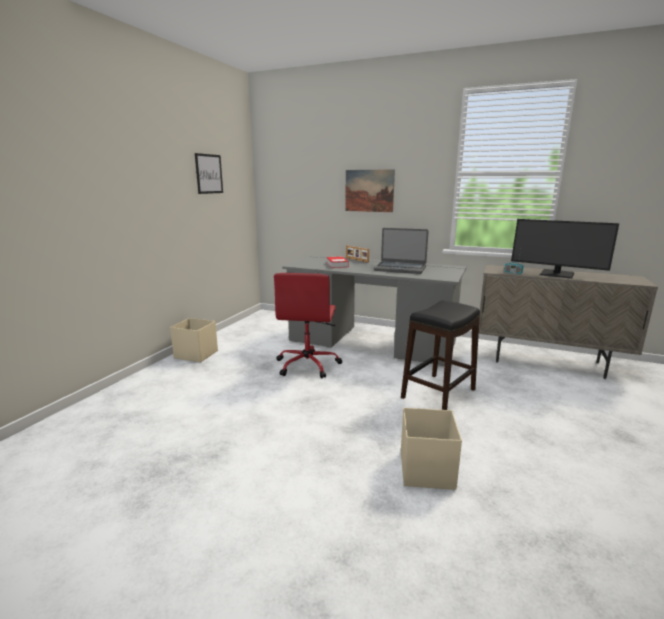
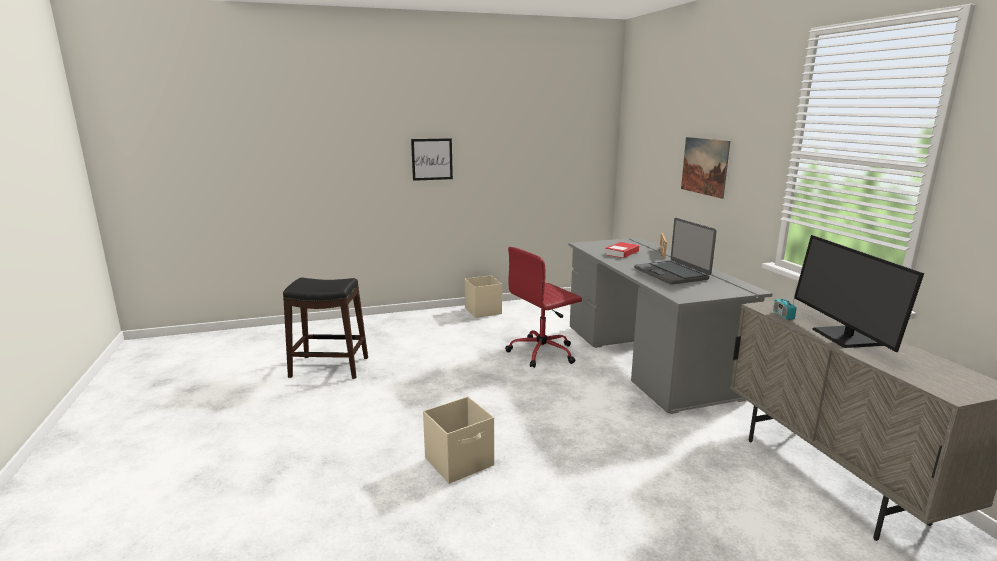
camera: 50 degrees right, 0 degrees up
(209, 174) = (544, 136): picture -> picture (432, 159)
(439, 393) = (600, 429): black stool -> black stool (329, 367)

